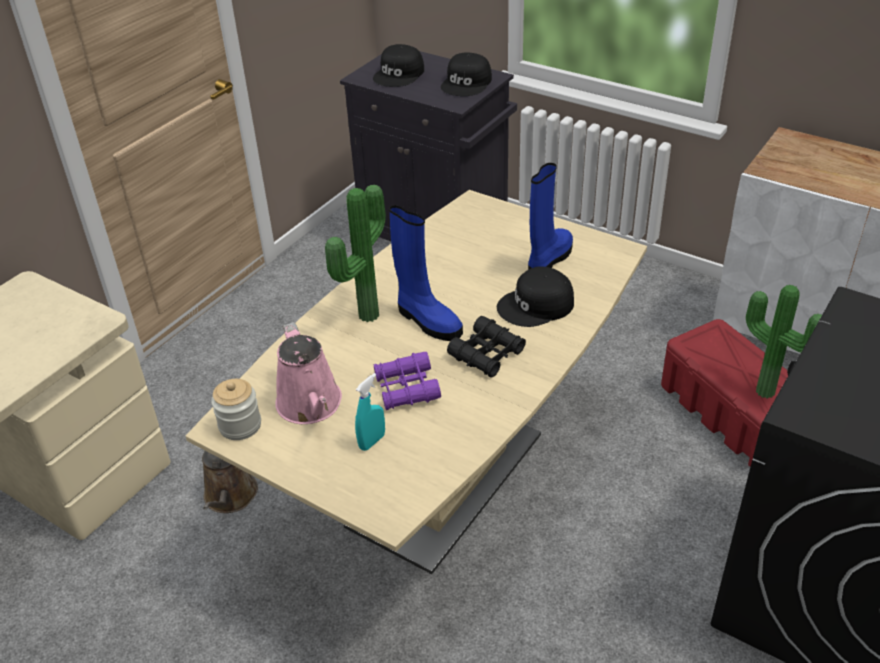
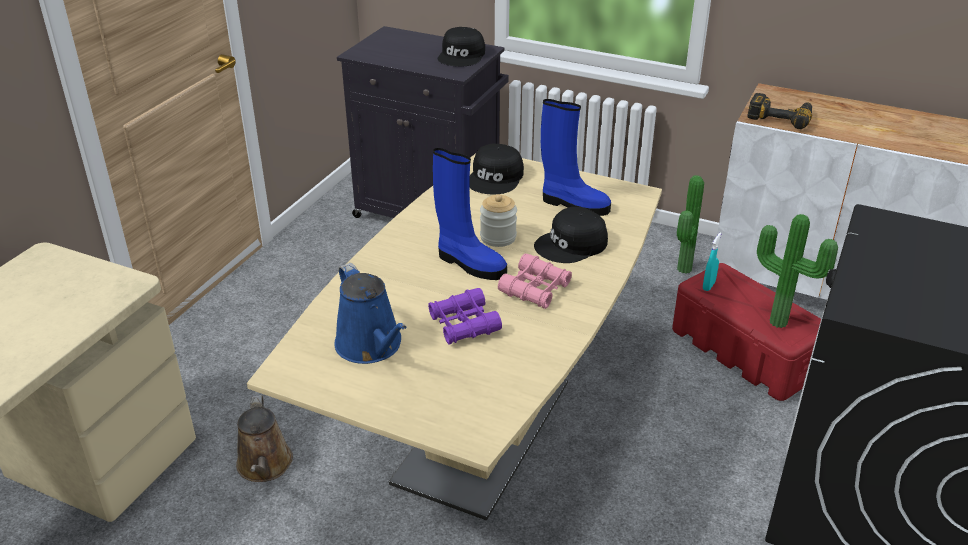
camera: 10 degrees left, 5 degrees down
(240, 425) = (302, 369): jar -> jar (498, 237)
(311, 406) = (371, 346): pink watering can -> blue watering can
(365, 314) = (406, 262): potted plant -> potted plant (681, 269)
(372, 441) = (441, 374): turquoise spray bottle -> turquoise spray bottle (708, 286)
(399, 74) = (394, 50): black cap -> black cap (496, 178)
(487, 354) = (535, 289): black binoculars -> pink binoculars
(549, 259) = (573, 204): blue boot -> blue boot turned 90 degrees clockwise
(792, 169) = (780, 116): none -> power drill

